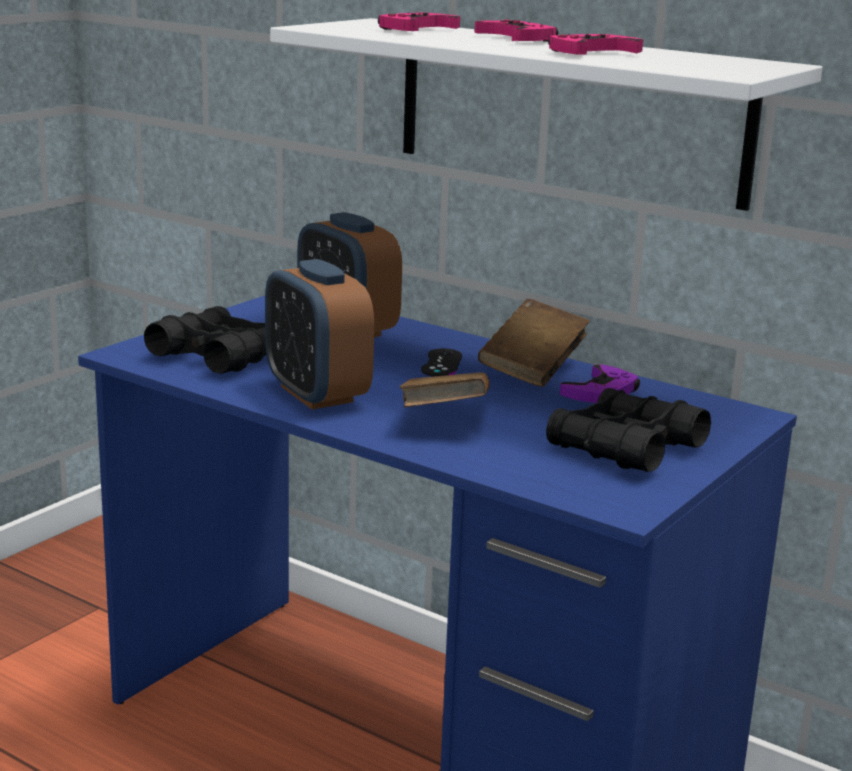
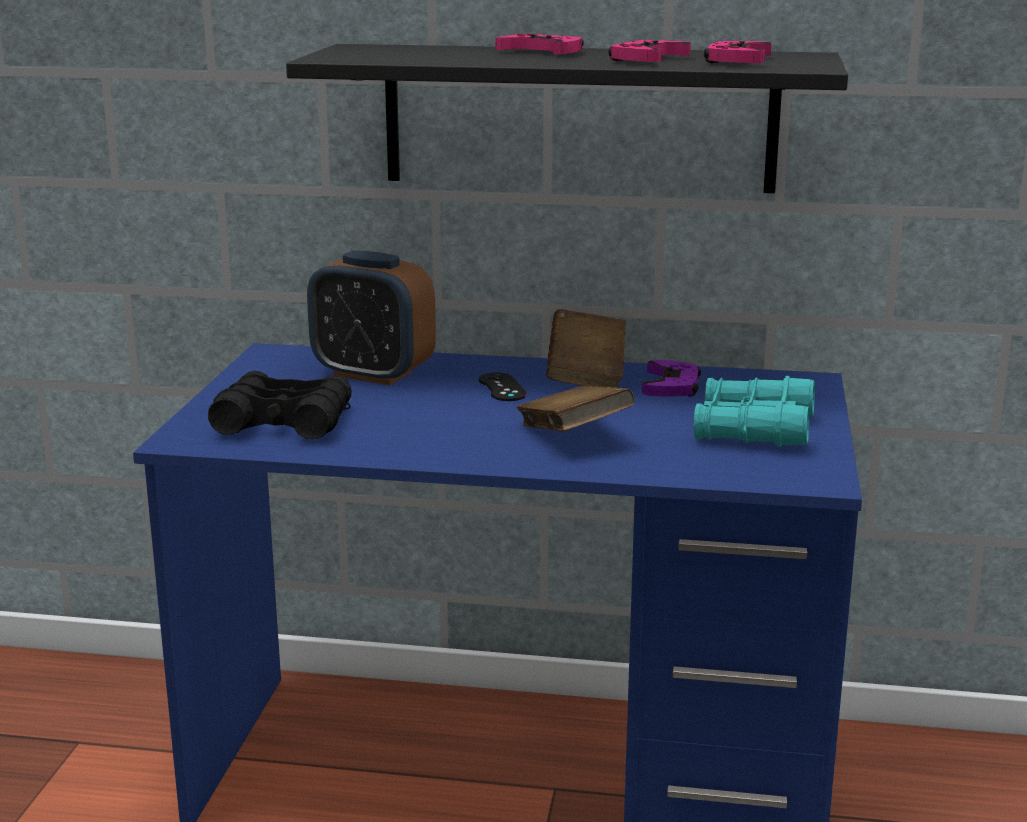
camera: 25 degrees left, 0 degrees up
(316, 394) = (429, 440): alarm clock -> none
(416, 30) = (427, 52): pink game controller -> pink game controller (737, 61)
(569, 110) = (579, 118): white shelf -> black shelf
(625, 447) = (753, 429): black binoculars -> turquoise binoculars

